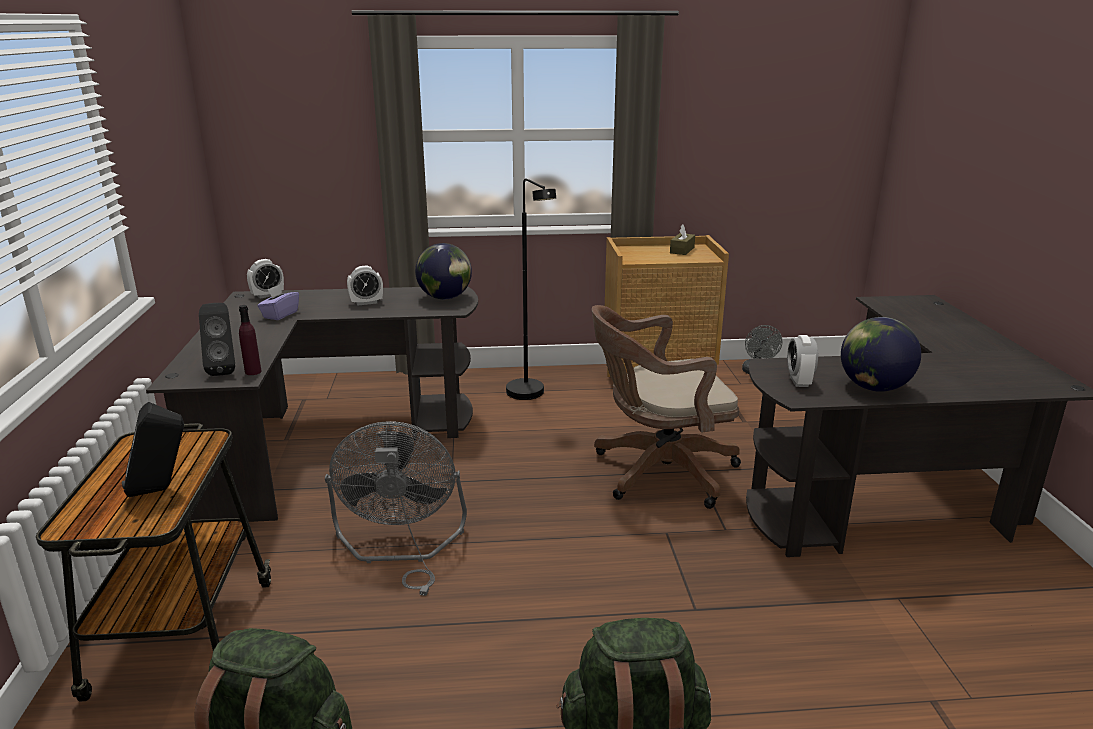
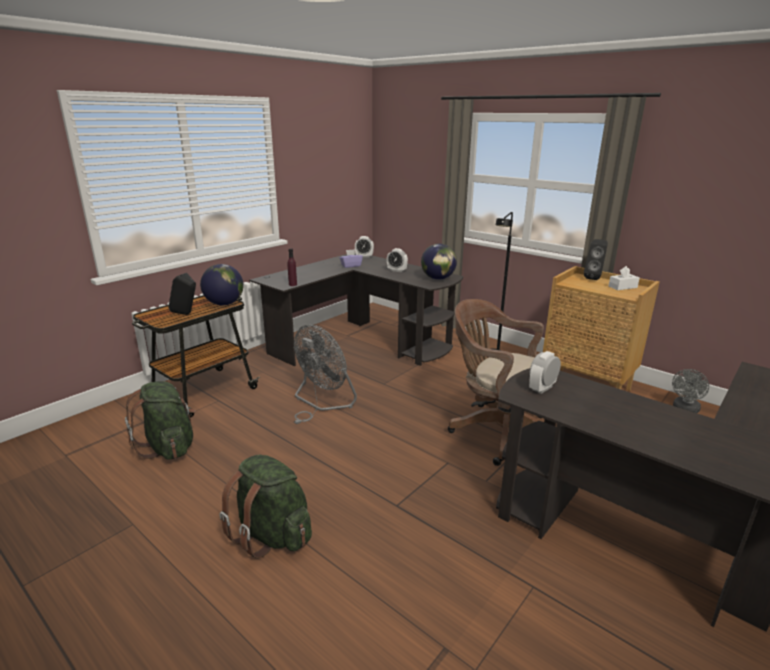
camera: 45 degrees right, 0 degrees up
(224, 370) = (285, 280): black speaker -> black speaker (593, 278)
(682, 250) = (622, 287): brown tissue box -> white tissue box
(873, 387) = (591, 414): globe -> globe (224, 304)

